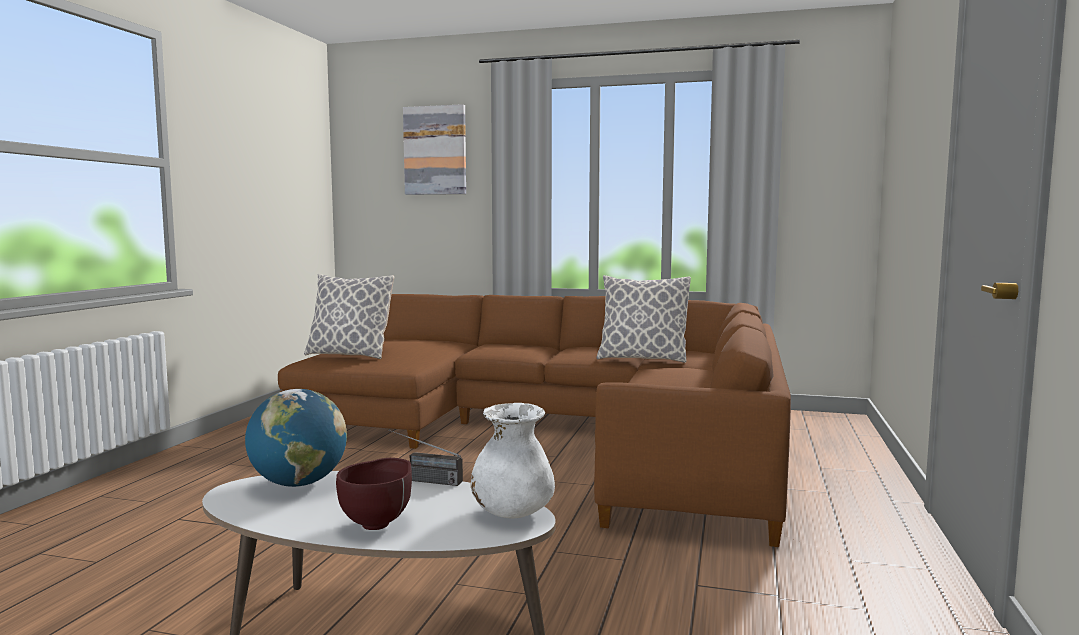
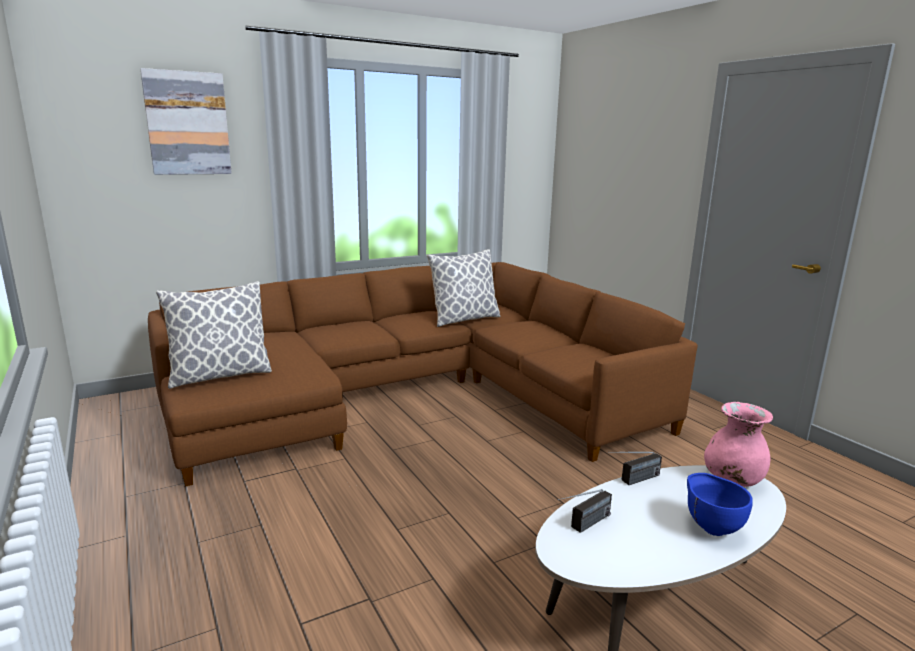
camera: 45 degrees left, 10 degrees up
(298, 483) = (583, 526): globe -> radio
(378, 523) = (711, 527): brown bowl -> blue bowl
(512, 513) = (732, 480): white vase -> pink vase

